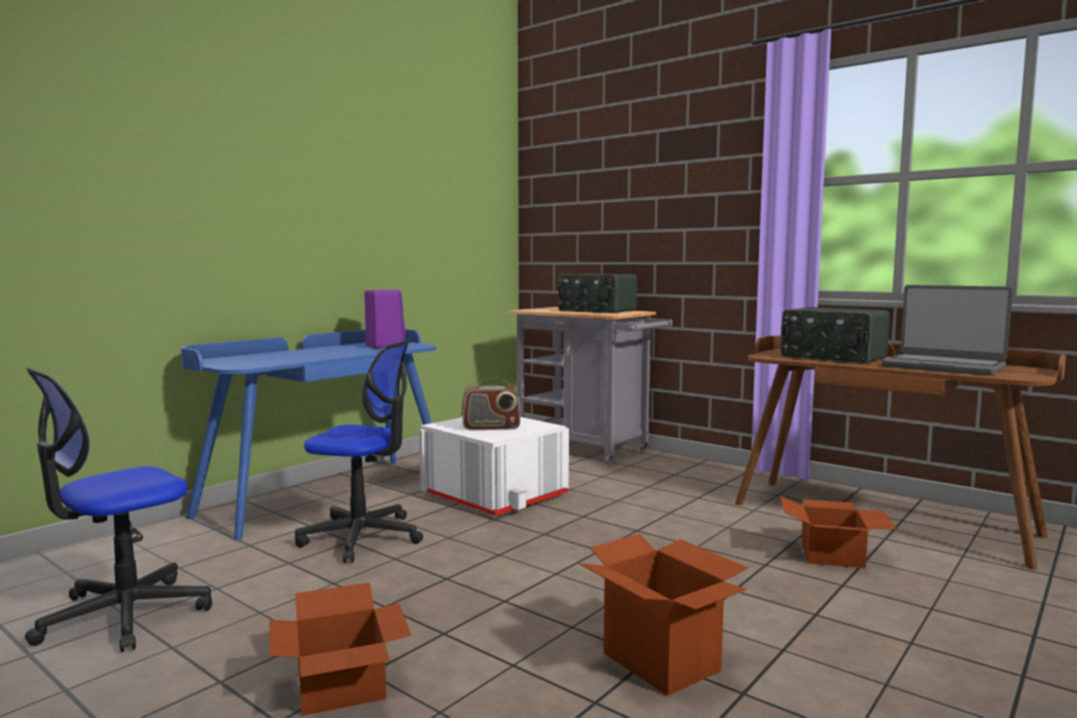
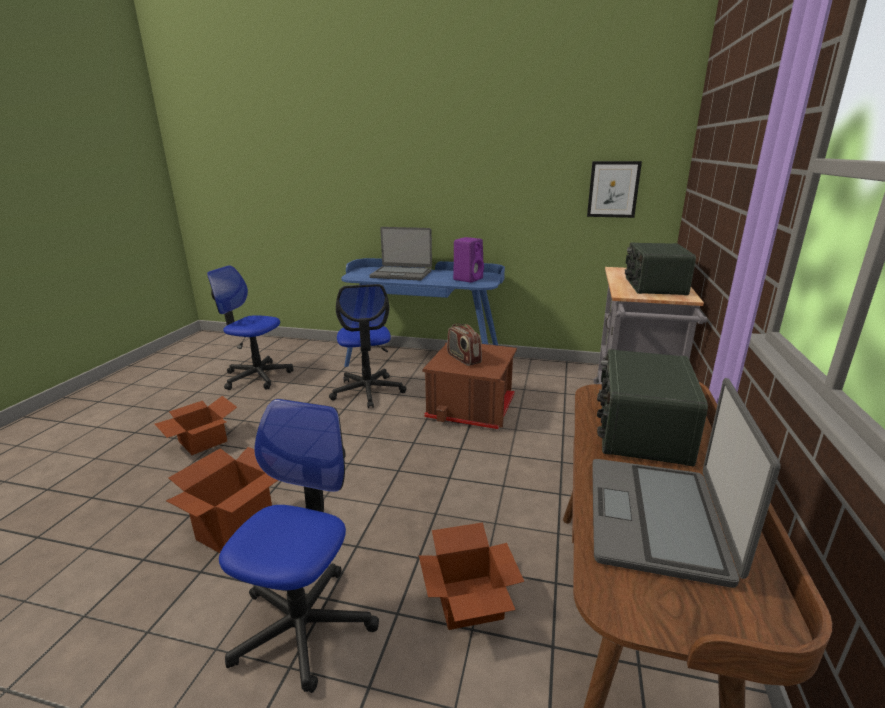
camera: 65 degrees right, 15 degrees up
(290, 355) = (401, 274): none -> laptop
(471, 233) = (613, 189): none -> picture
(495, 495) = (472, 406): white storage box -> brown storage box
(854, 630) = (303, 626): none -> office chair

